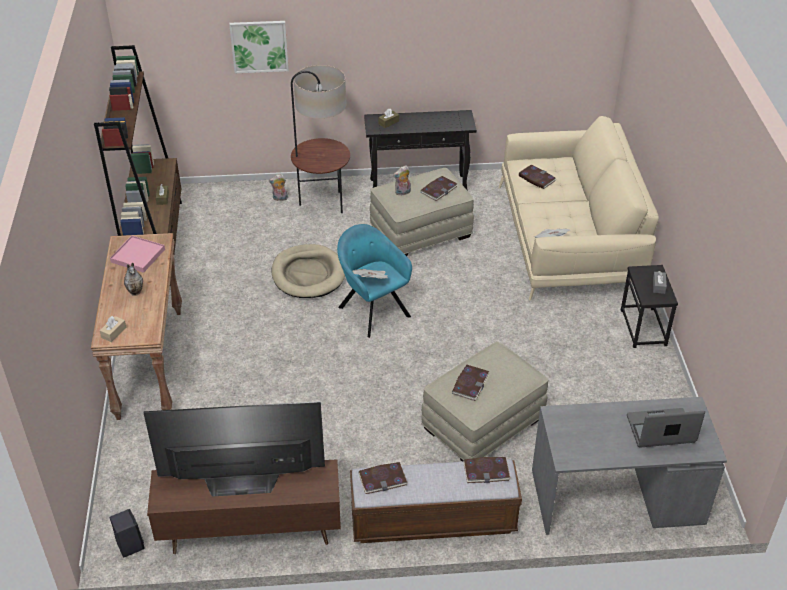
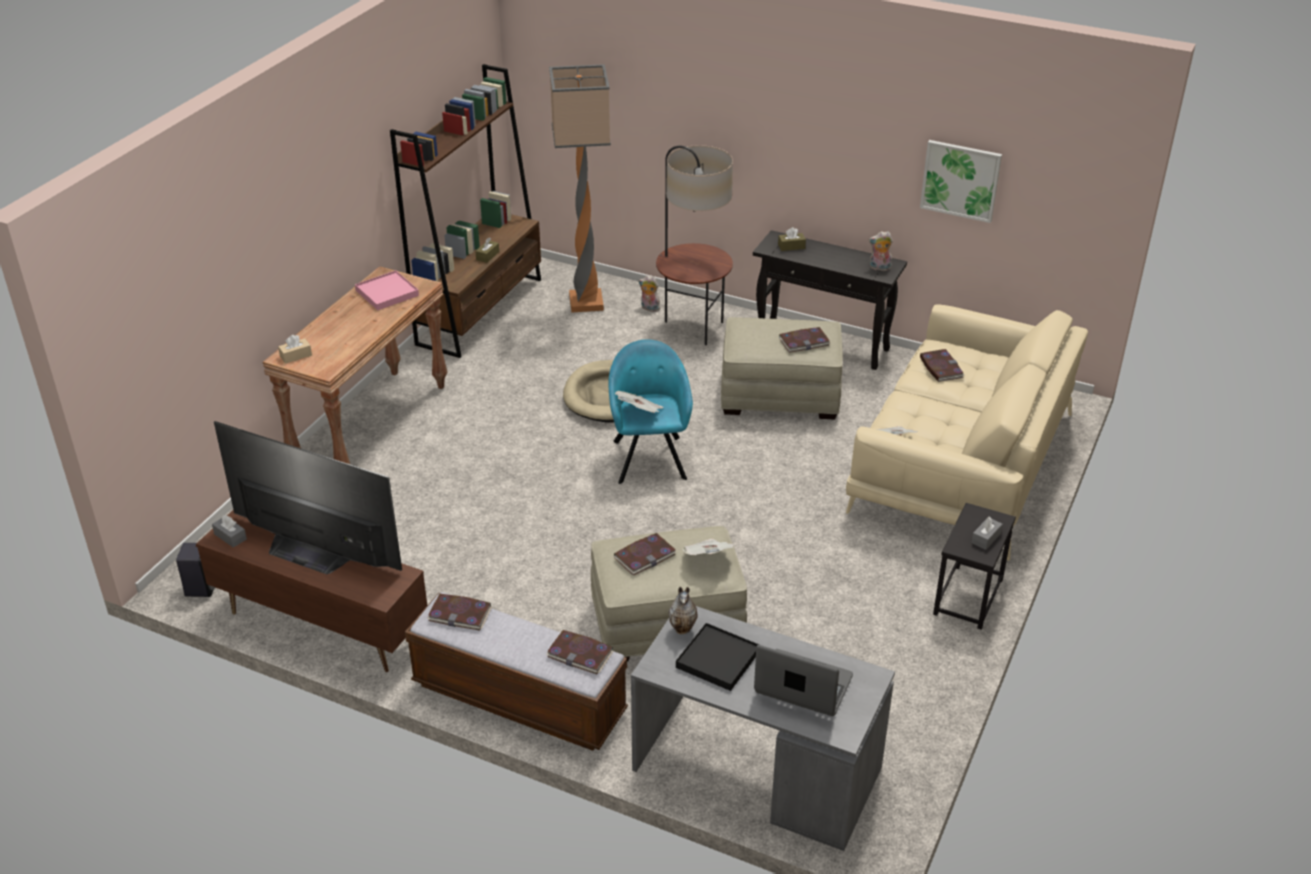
camera: 30 degrees right, 5 degrees down
(136, 292) = (352, 326): vase -> vase (683, 629)
(169, 496) = (230, 536): none -> grey tissue box
(230, 210) = (585, 303): none -> floor lamp
(259, 46) = (658, 109): picture -> picture (960, 180)
(402, 193) = (758, 332): plush toy -> plush toy (879, 268)
(510, 368) = (707, 557): none -> newspaper
(597, 436) = (717, 659): none -> black tray

